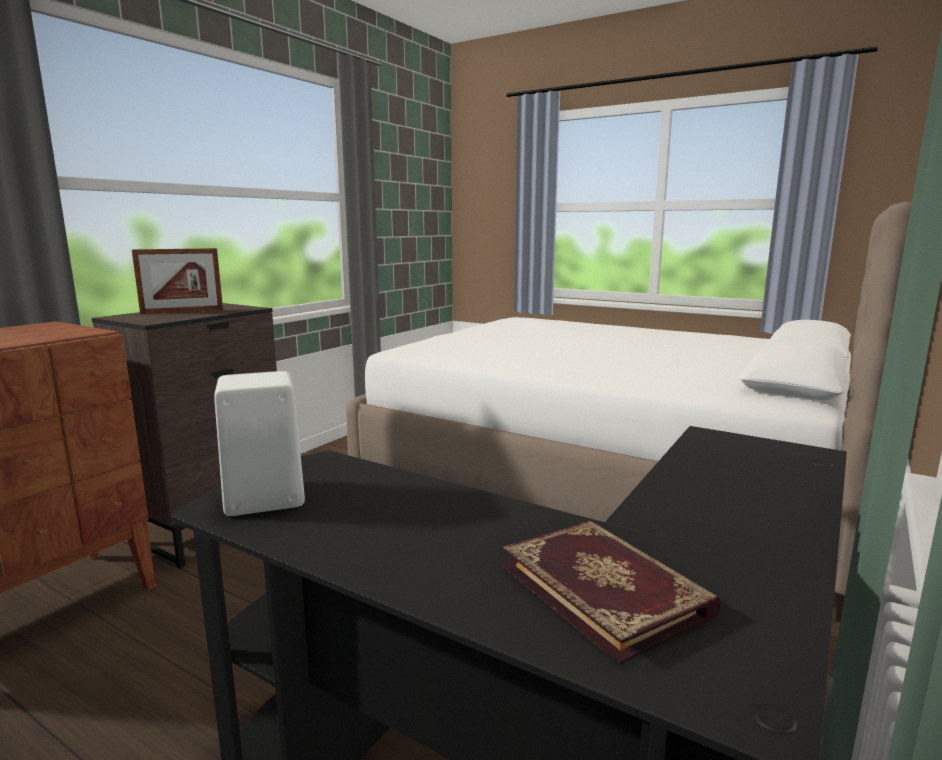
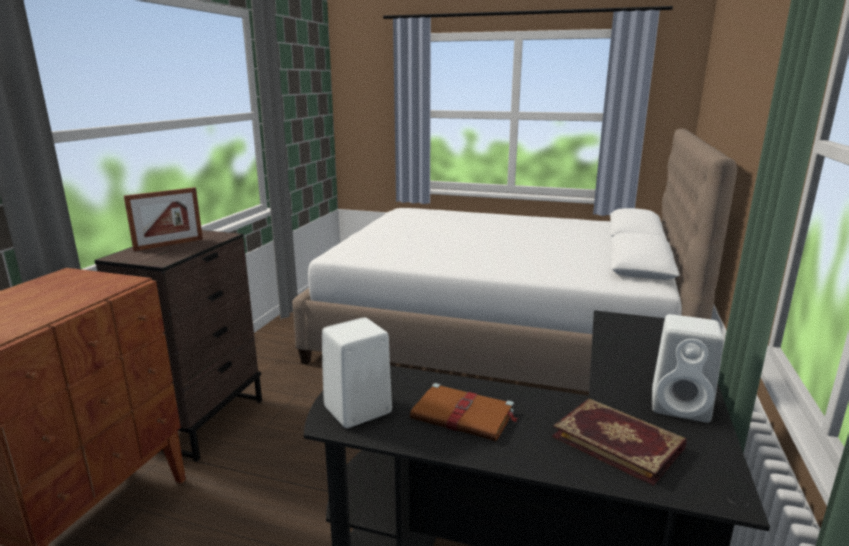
camera: 15 degrees left, 5 degrees up
(396, 523) = (464, 416): none -> brown book
(753, 554) = (682, 406): none -> white speaker

